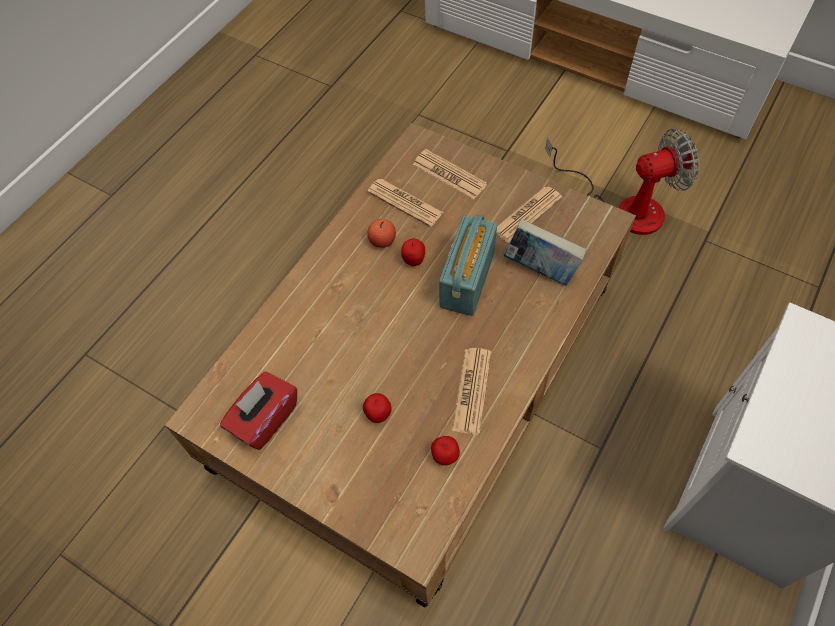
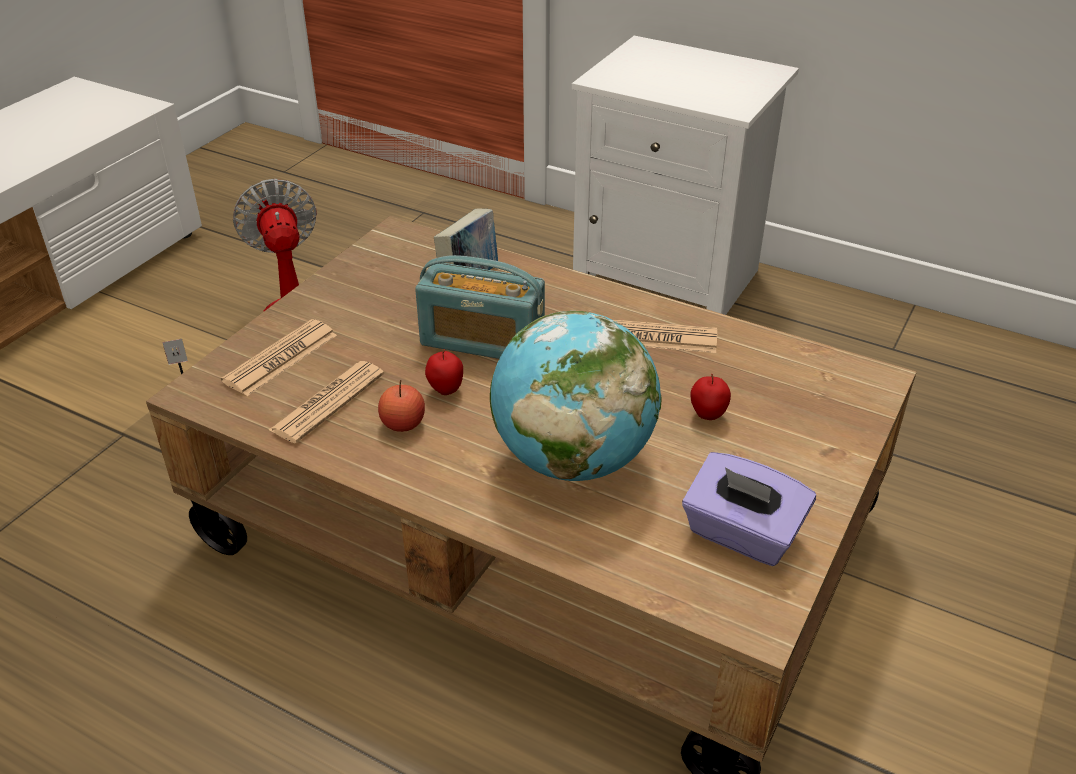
camera: 95 degrees left, 20 degrees down
(264, 419) = (741, 534): red tissue box -> purple tissue box
(342, 330) = (573, 459): none -> globe
(445, 457) = (752, 358): apple -> none
(527, 214) = (375, 291): newspaper -> none

